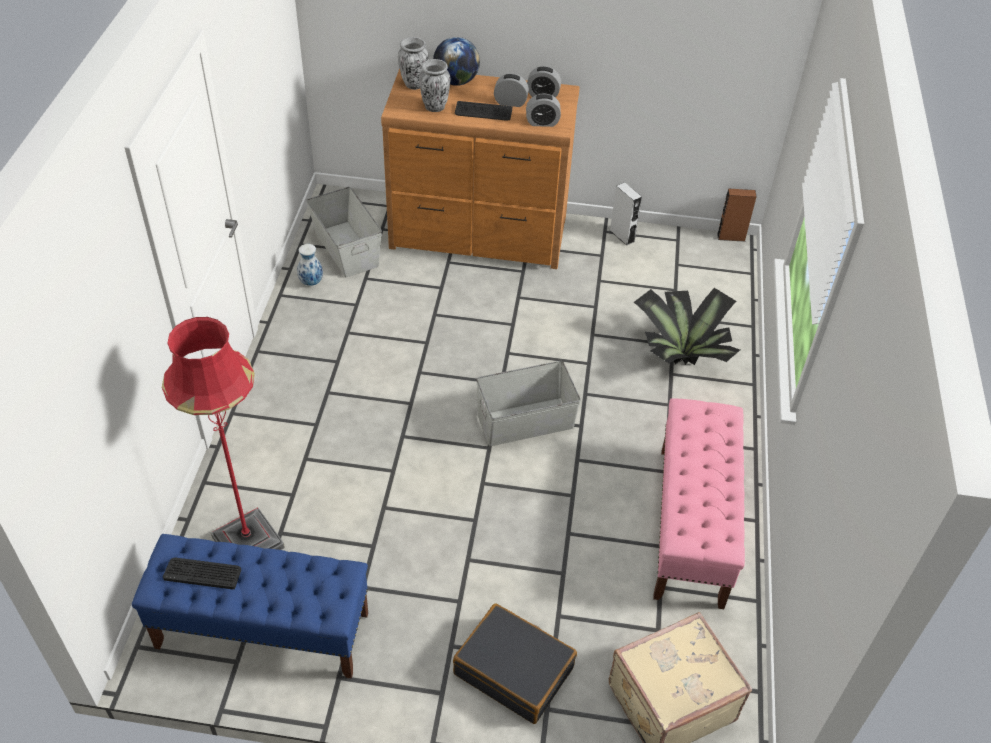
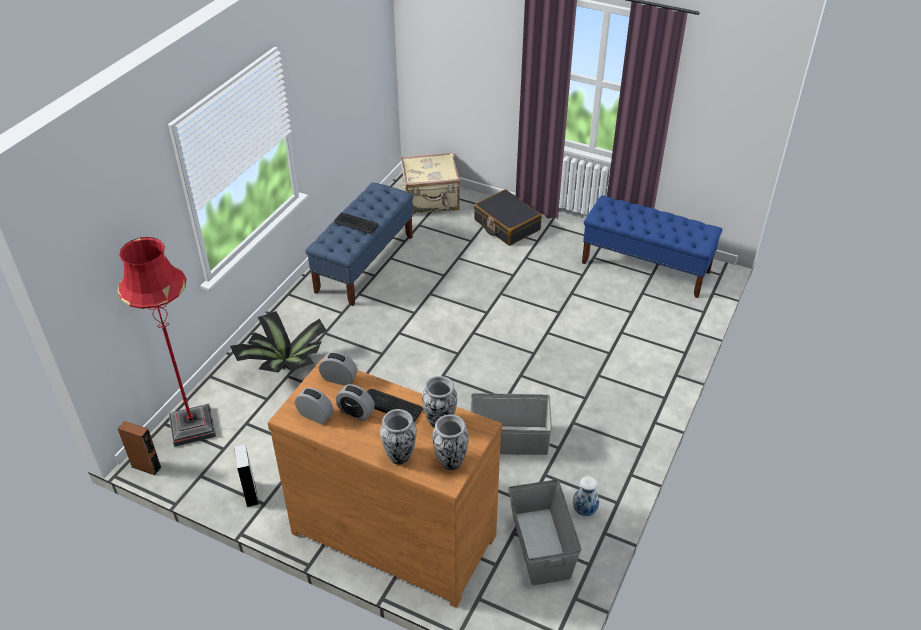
camera: 160 degrees left, 5 degrees down
(202, 573) = (681, 228): keyboard -> keyboard (356, 224)
(248, 542) = (653, 311): red floor lamp -> red floor lamp (192, 426)
(456, 81) = (400, 456): globe -> vase
(524, 421) = (438, 344): grey storage box -> grey storage box (509, 440)
(691, 526) = (365, 263): pink bench -> blue bench

